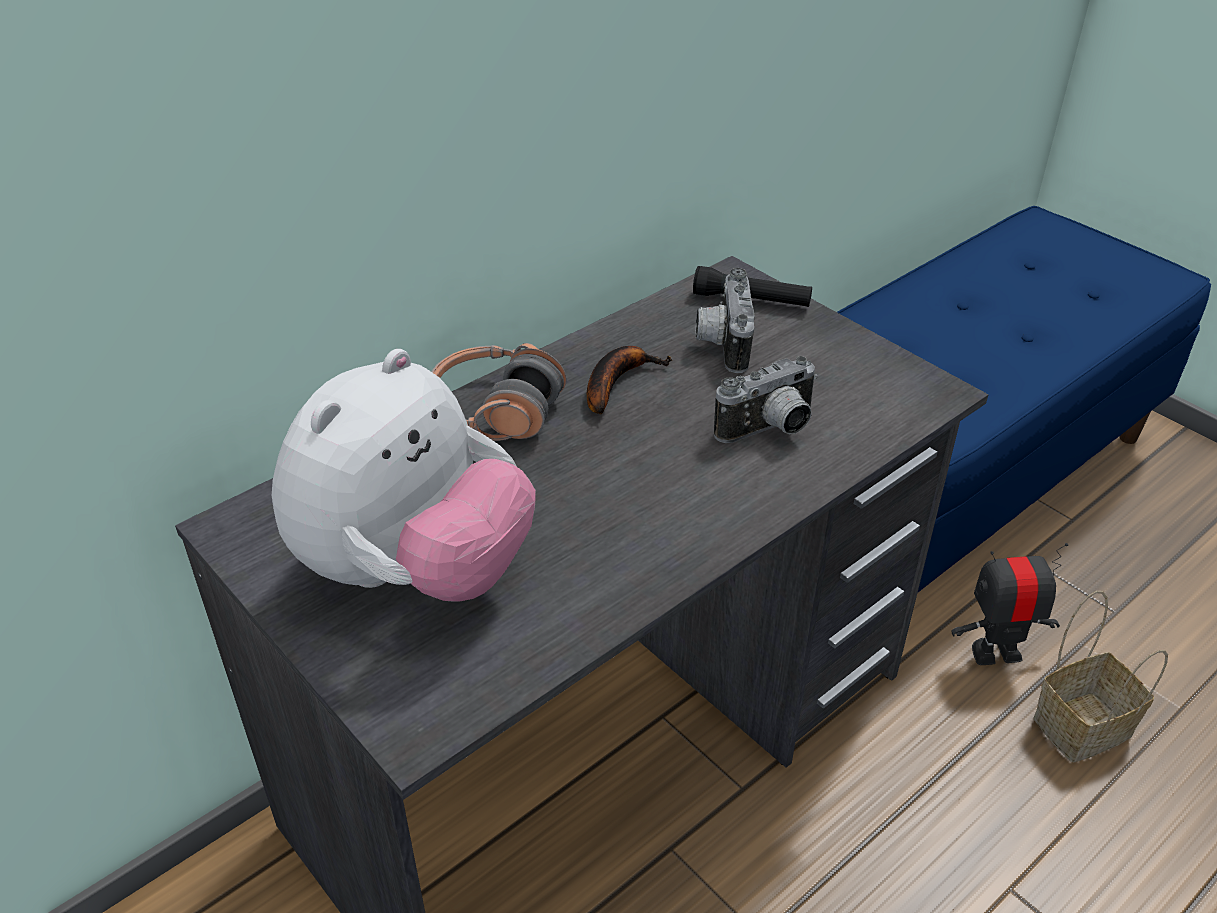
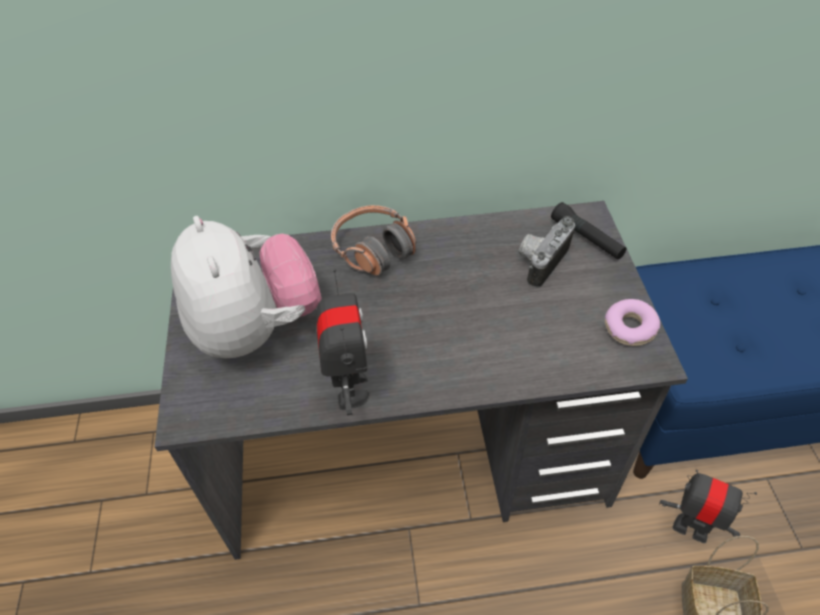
camera: 35 degrees right, 10 degrees up
(415, 572) = (256, 329): plush toy -> plush toy turned 90 degrees counterclockwise
(617, 382) = (455, 261): banana -> none
(622, 580) = (349, 389): none -> toy robot
(770, 430) = (516, 335): camera -> none
(884, 371) = (629, 328): none -> donut

